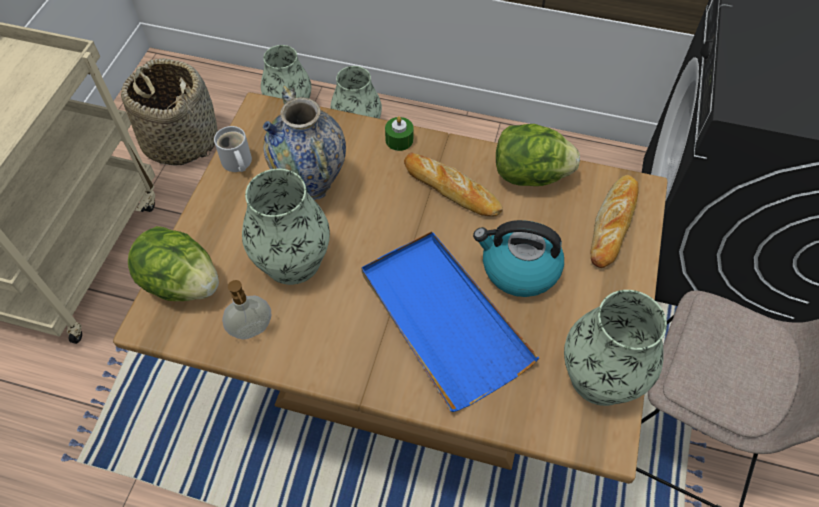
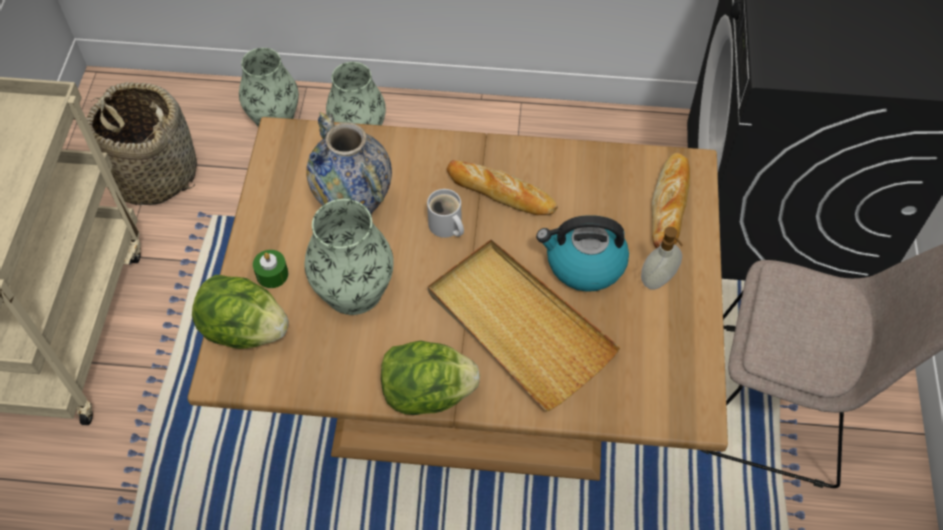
camera: 10 degrees left, 0 degrees up
(236, 163) = (269, 196): white mug -> white mug (446, 227)
(252, 330) = (330, 366): soap dispenser -> soap dispenser (658, 280)
(399, 140) = (436, 148): green candle -> green candle (272, 274)
(442, 319) = (518, 325): blue tray -> beige tray
(529, 175) = (578, 166): lettuce -> lettuce (427, 393)
(601, 376) = (681, 356): vase -> none

